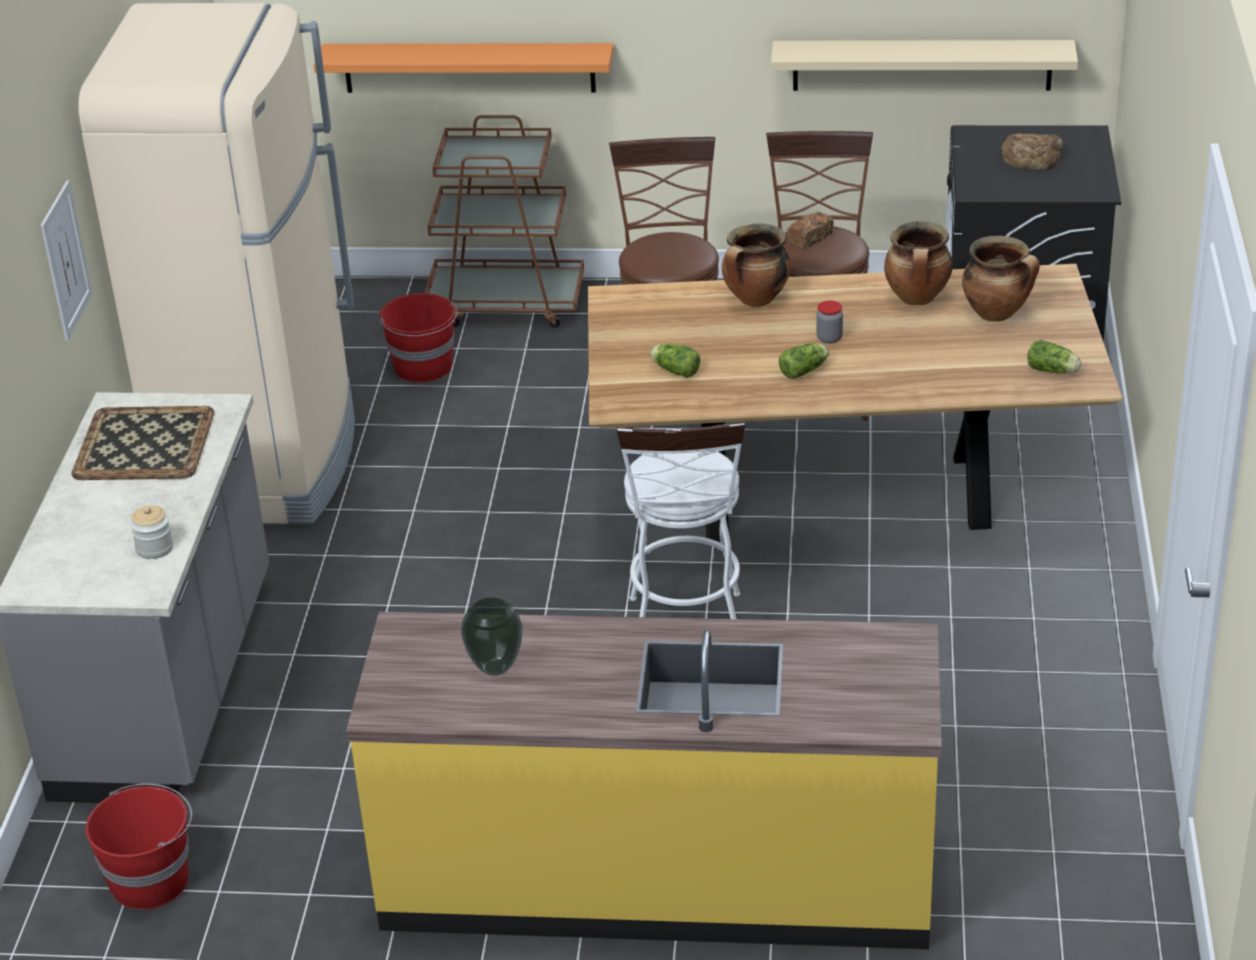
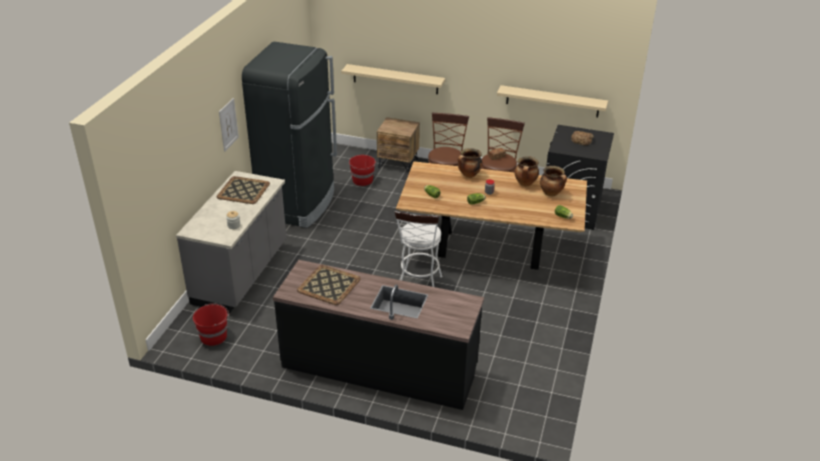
camera: 10 degrees right, 0 degrees up
(263, 462) = (298, 204): beige fridge -> black fridge
(469, 67) = (395, 79): orange shelf -> beige shelf
(496, 667) = (329, 285): vase -> tray
(506, 304) = (398, 163): brown cart -> brown nightstand
(657, 877) = (379, 367): yellow counter -> black counter

